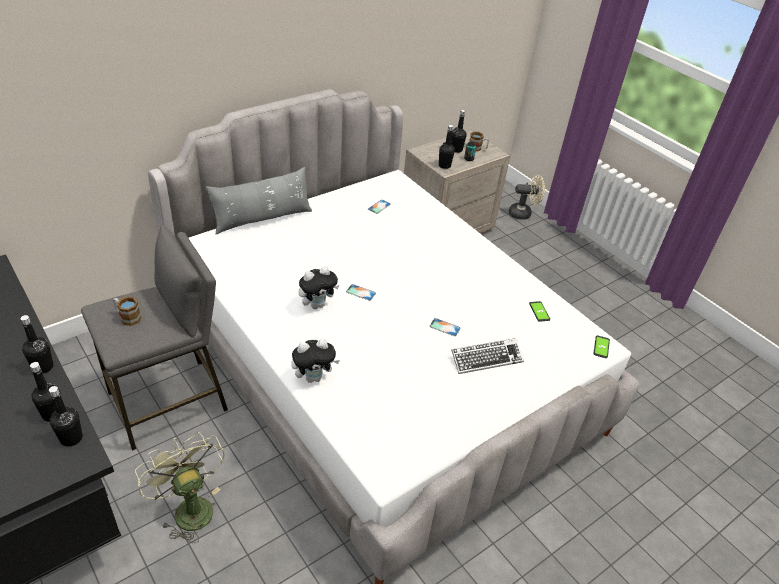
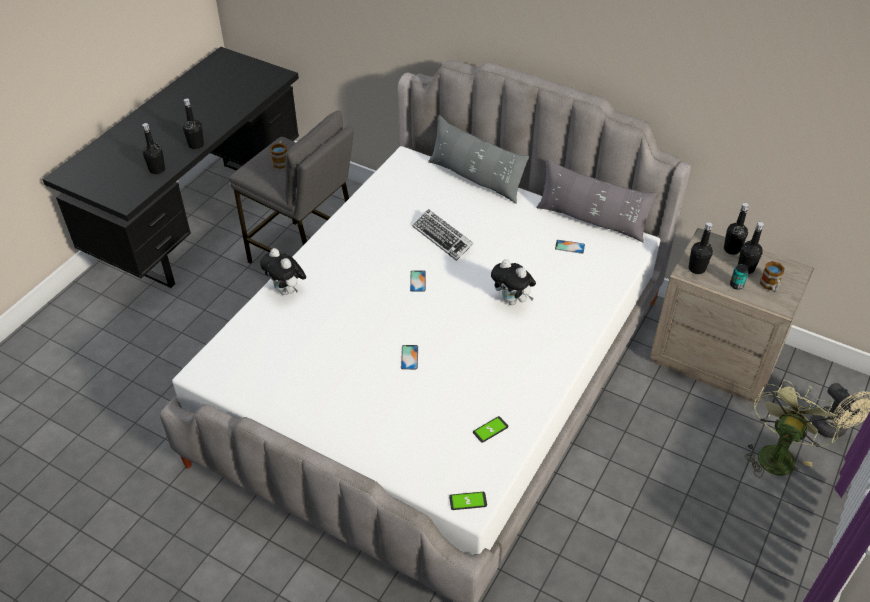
camera: 70 degrees right, 5 degrees up
(71, 438) = (140, 187): black bottle -> black bottle (731, 249)
(188, 507) = (212, 318): green fan -> green fan (777, 453)
(317, 304) = (379, 259): plush toy -> plush toy (512, 300)
(358, 187) = (591, 220): none -> grey pillow
(486, 359) = (383, 402): keyboard -> keyboard (442, 238)

